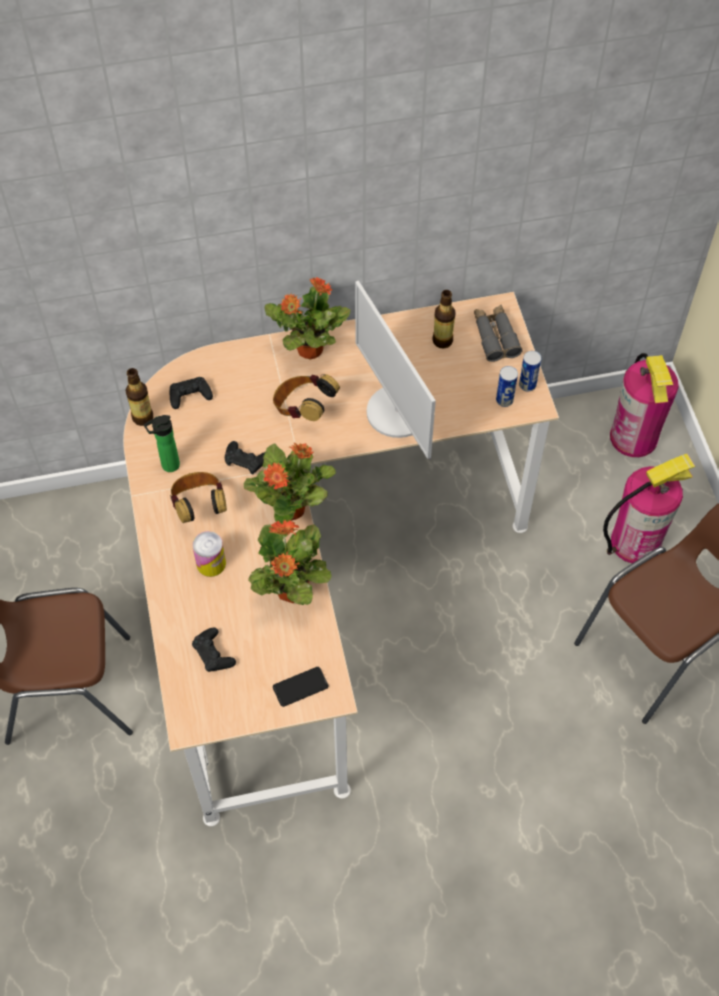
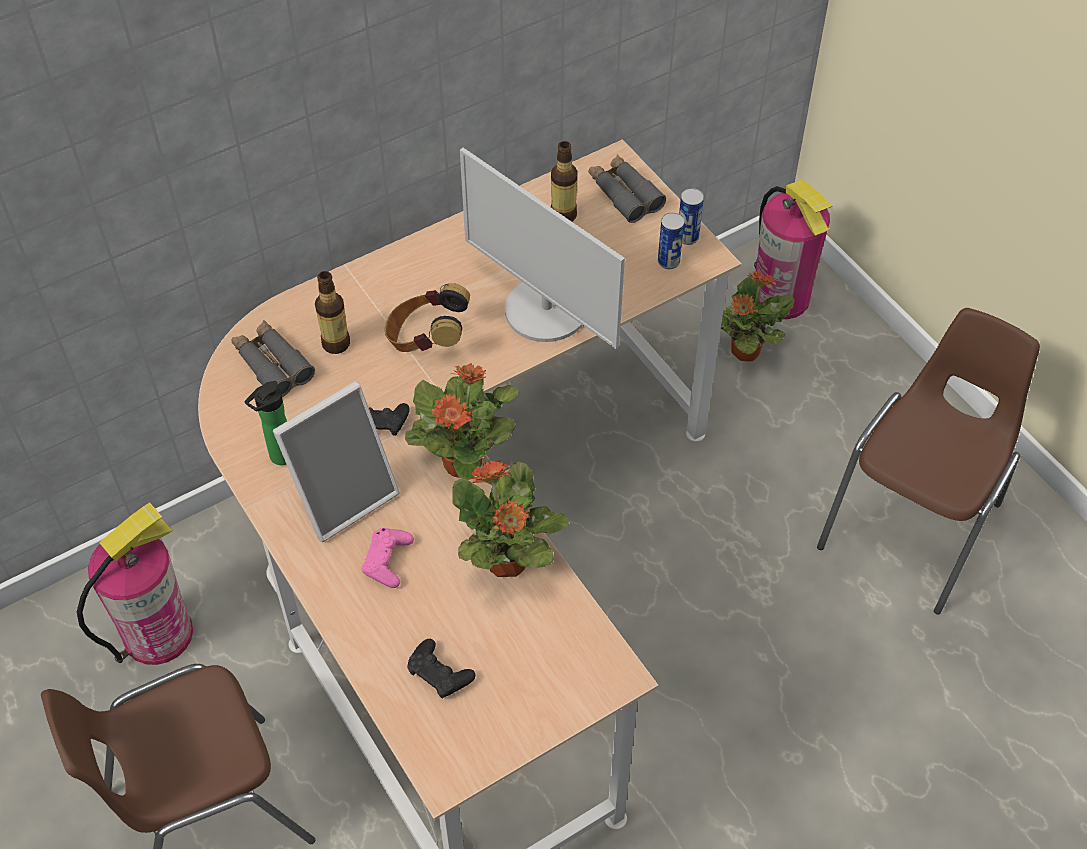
camera: 20 degrees left, 5 degrees down
(143, 417) = (220, 408): bottle -> bottle (336, 343)
(190, 395) = (272, 364): black game controller -> grey binoculars
(199, 507) = (342, 495): headphones -> picture frame
(211, 563) = (387, 561): can -> pink game controller
(300, 687) = (572, 678): phone -> none
(308, 349) = (402, 269): potted plant -> potted plant (744, 351)
(635, 541) = (834, 411): fire extinguisher -> fire extinguisher (157, 633)

